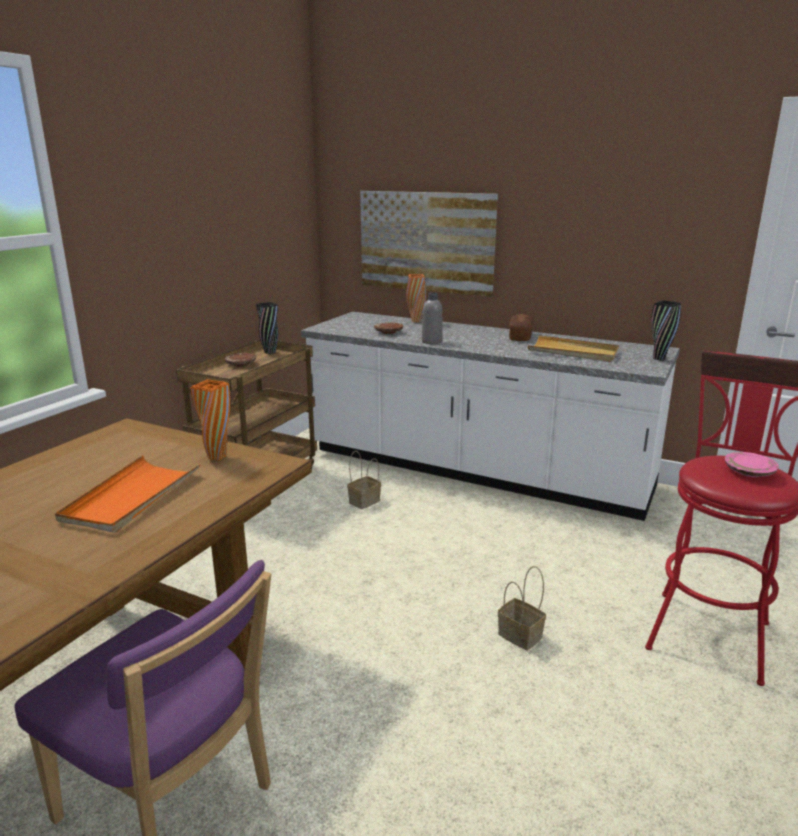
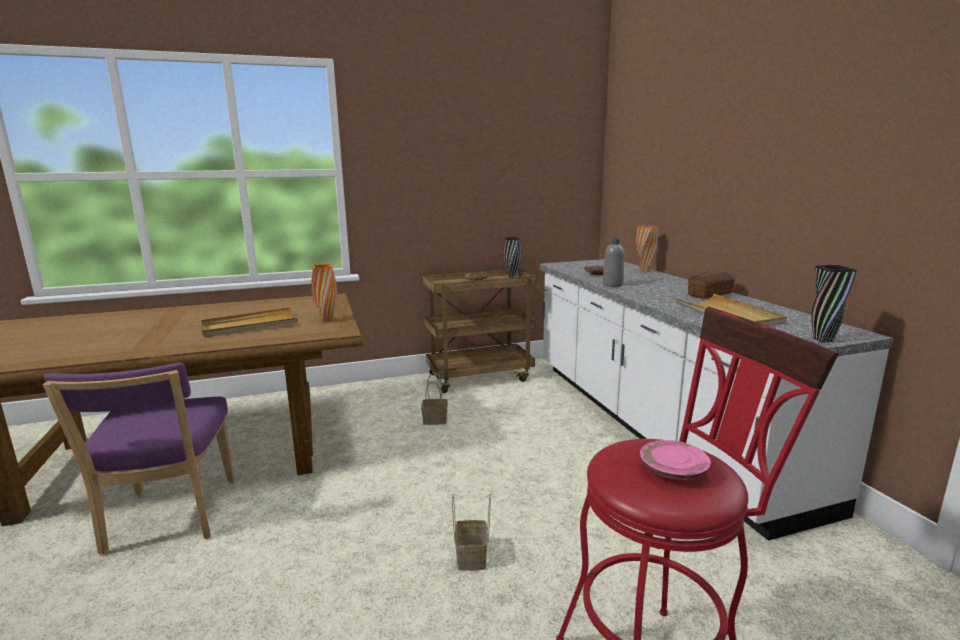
camera: 45 degrees right, 5 degrees down
(131, 497) = (249, 326): orange tray -> beige tray
(364, 502) = (524, 414): basket -> basket (434, 420)
(426, 242) = (666, 196): picture -> none

